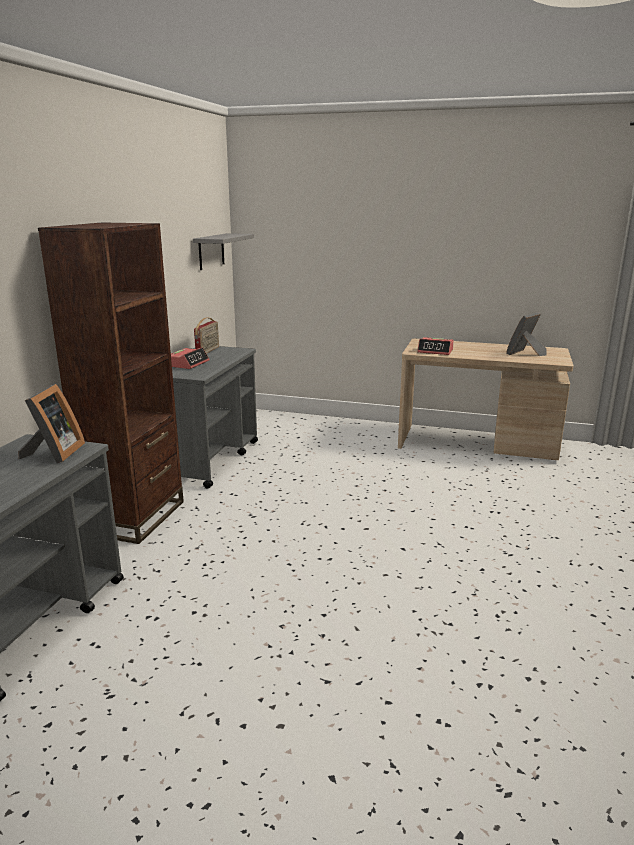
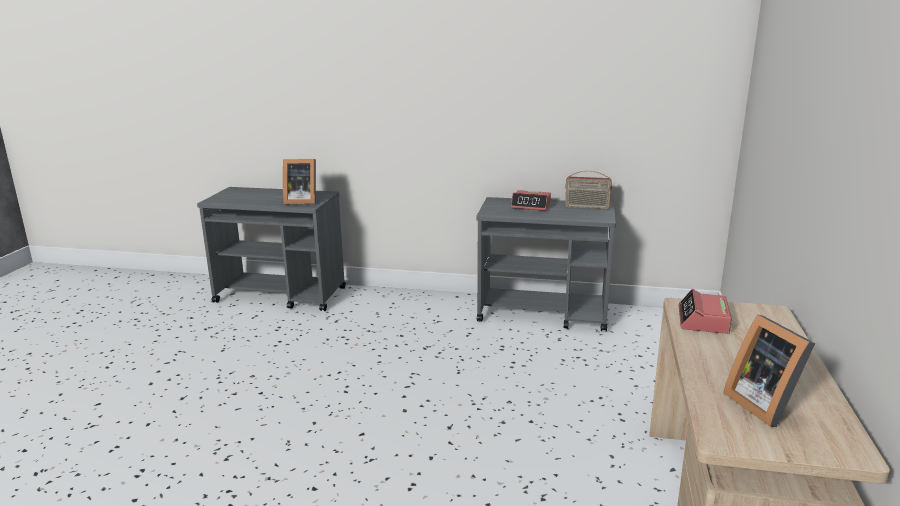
camera: 85 degrees right, 0 degrees up
(136, 517) = (417, 301): brown bookcase -> none
(211, 251) = (675, 103): grey shelf -> none
(525, 353) = (764, 404): picture frame -> picture frame turned 150 degrees counterclockwise

